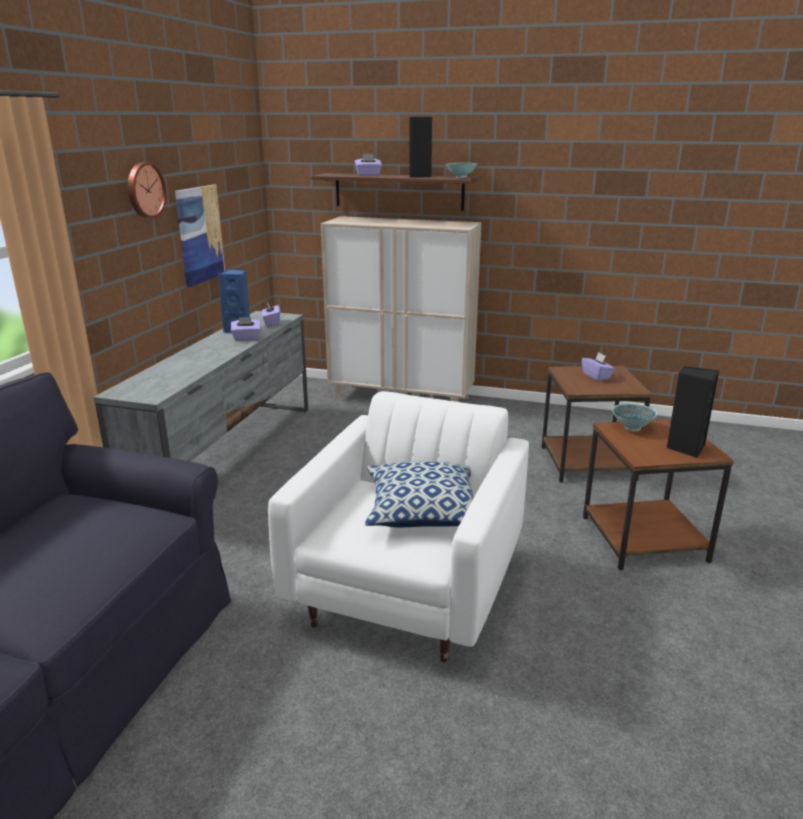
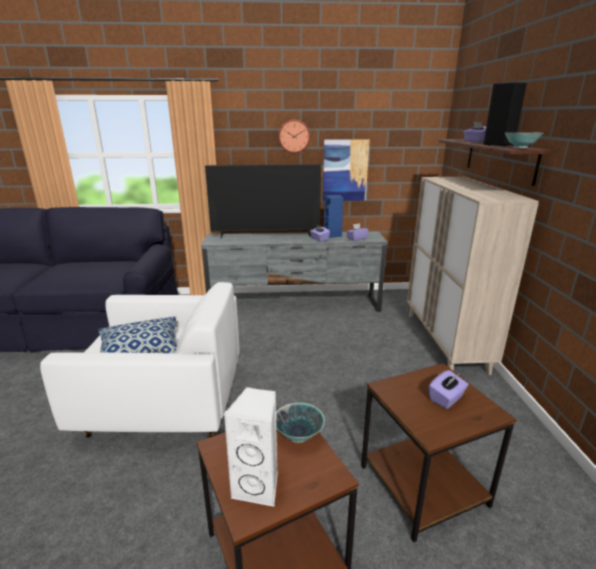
camera: 70 degrees right, 0 degrees up
(179, 361) = (265, 235): none -> television
(685, 448) = (258, 486): black speaker -> white speaker

